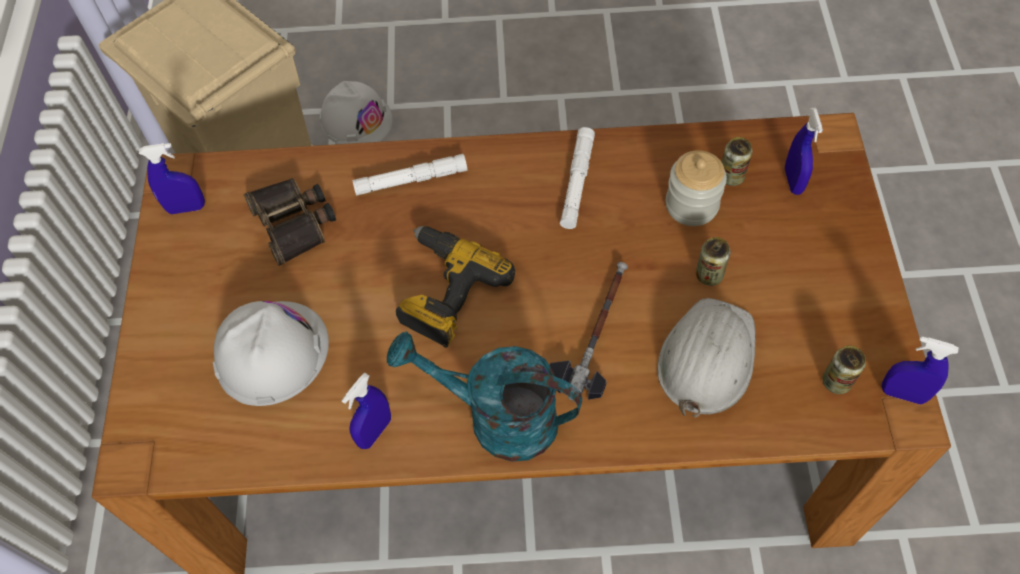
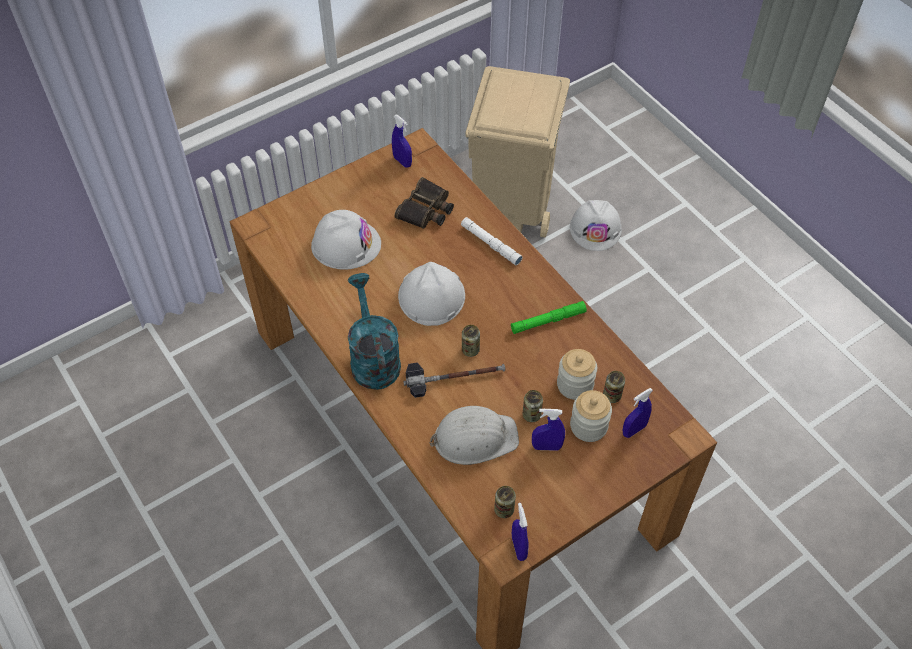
camera: 55 degrees right, 5 degrees down
(375, 432) = (331, 310): blue spray bottle -> blue spray bottle (546, 447)
(444, 292) = (431, 296): power drill -> white hard hat
(564, 291) = (470, 350): none -> can
(577, 182) = (548, 321): white flashlight -> green flashlight
(761, 223) = (588, 426): none -> jar

